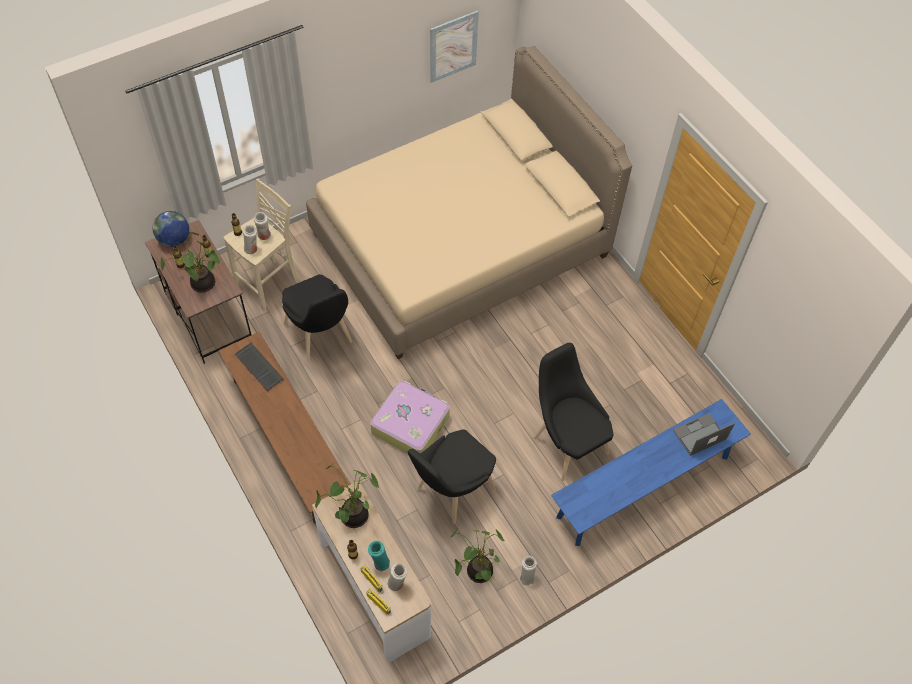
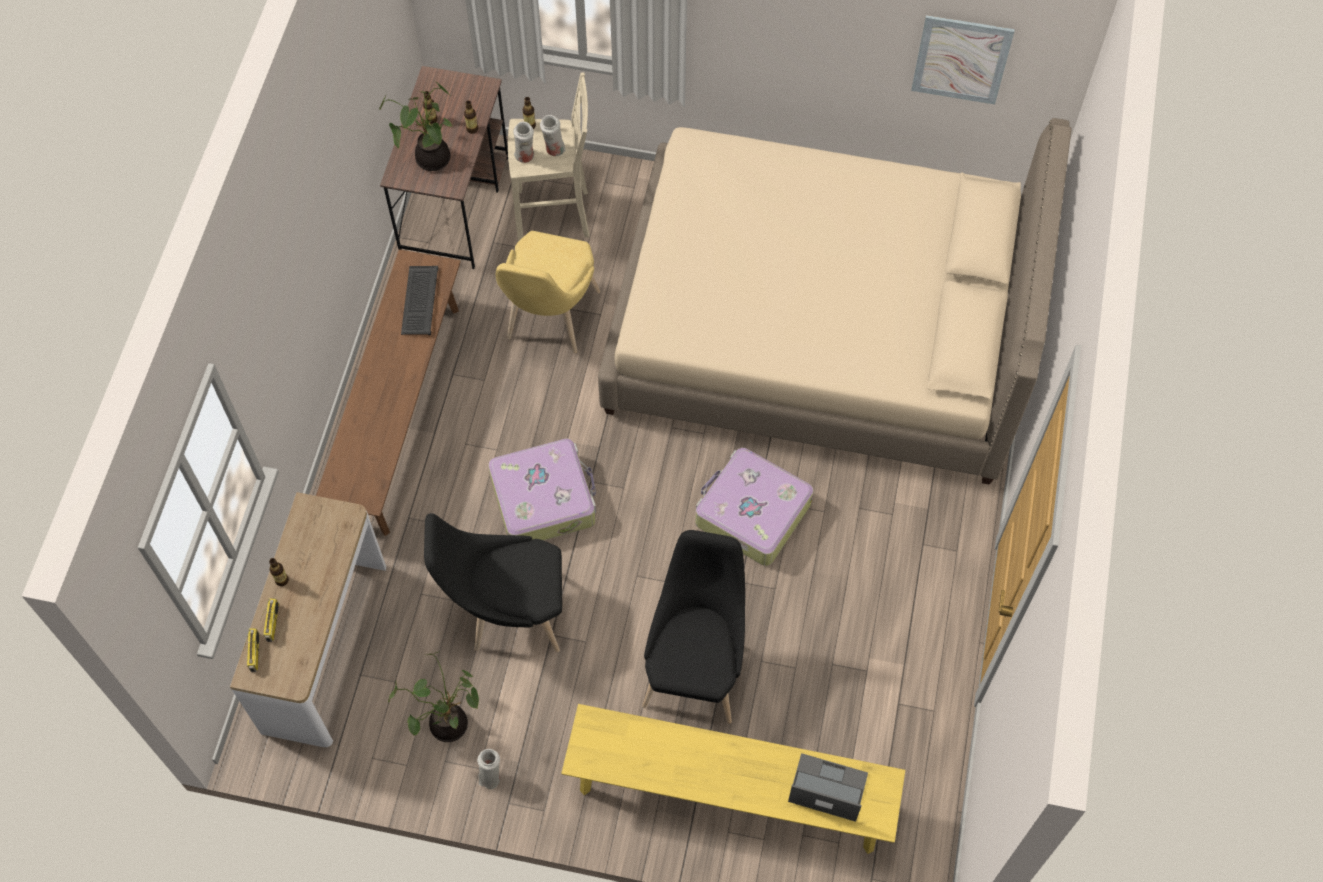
camera: 45 degrees right, 5 degrees up
(174, 239) = (453, 85): globe -> none
(321, 336) = (549, 320): black chair -> yellow chair
(352, 514) = (324, 537): potted plant -> none
(379, 563) = (298, 612): turquoise vase -> none
(397, 583) = (293, 649): white vase -> none
(517, 351) = (751, 513): none -> suitcase
(643, 486) = (730, 795): blue bench -> yellow bench

